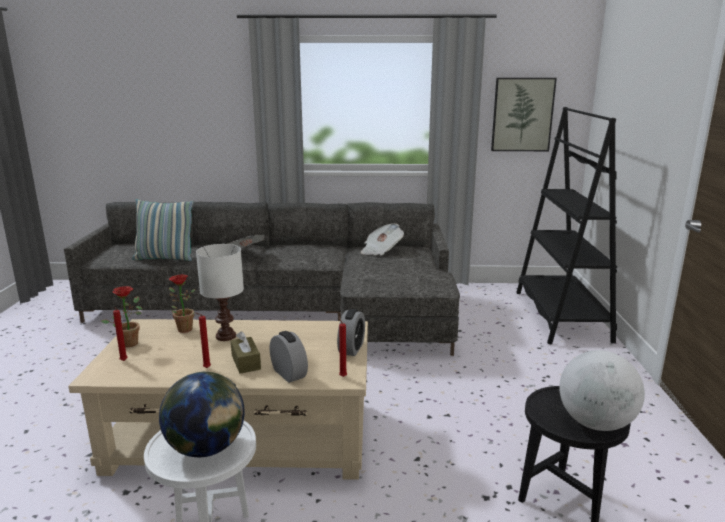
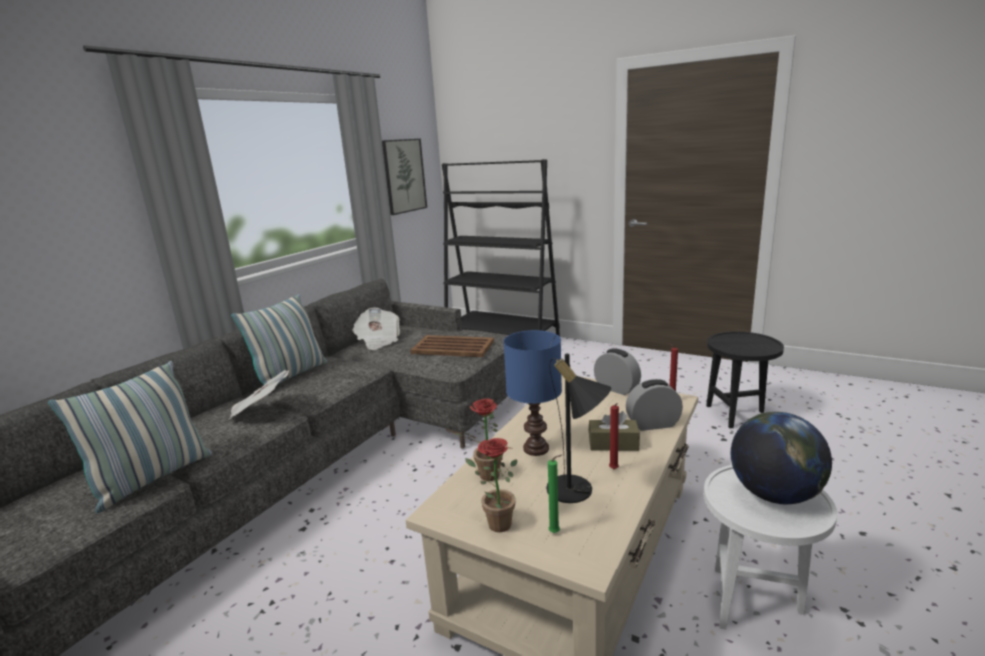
camera: 60 degrees left, 0 degrees up
(123, 361) = (556, 533): red candle -> green candle
(171, 360) = (577, 492): none -> black table lamp
(225, 336) = (535, 449): white table lamp -> blue table lamp
(296, 246) = (290, 376): none -> pillow
(394, 275) = (453, 347): none -> brown tray
(595, 423) = (760, 341): globe -> none

